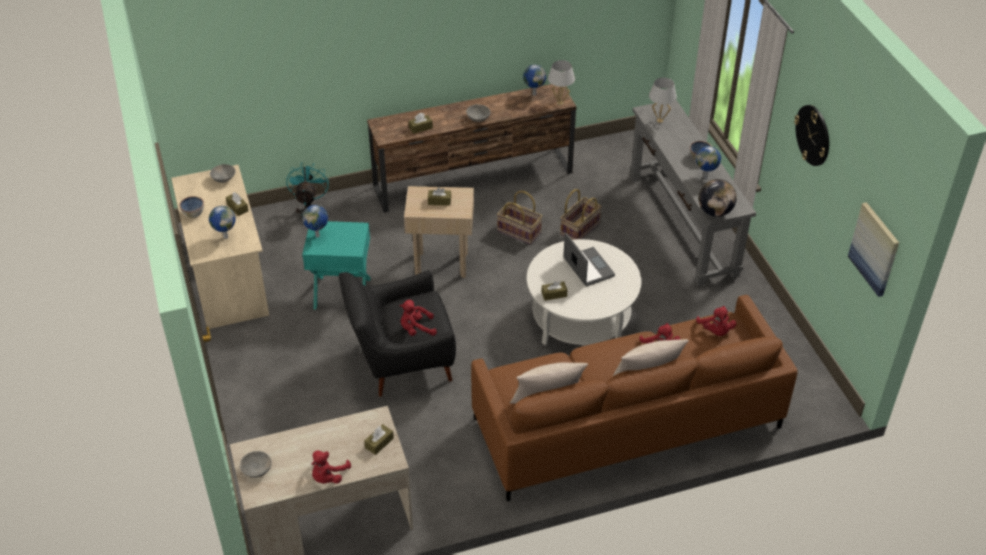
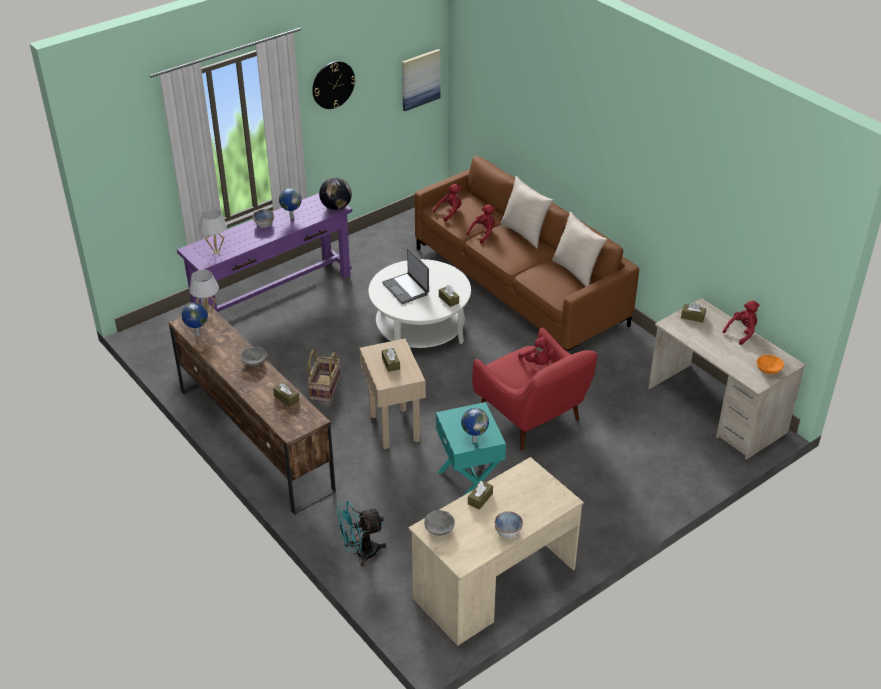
camera: 110 degrees left, 5 degrees down
(225, 237) = (529, 490): globe -> none
(256, 470) = (769, 370): grey bowl -> orange bowl
(328, 476) = (742, 332): red plush toy -> red plush toy turned 45 degrees counterclockwise
(401, 362) = (532, 418): black armchair -> red armchair
(579, 228) = (304, 352): basket -> none
(587, 268) = (406, 289): laptop -> laptop turned 75 degrees counterclockwise
(682, 224) = (273, 295): grey console table -> purple console table

